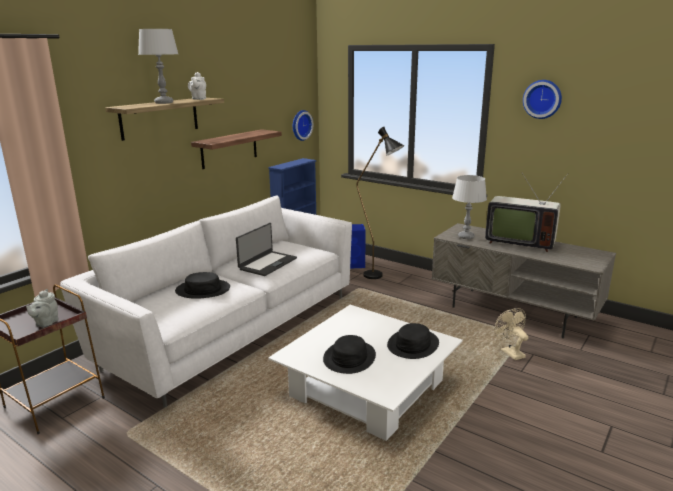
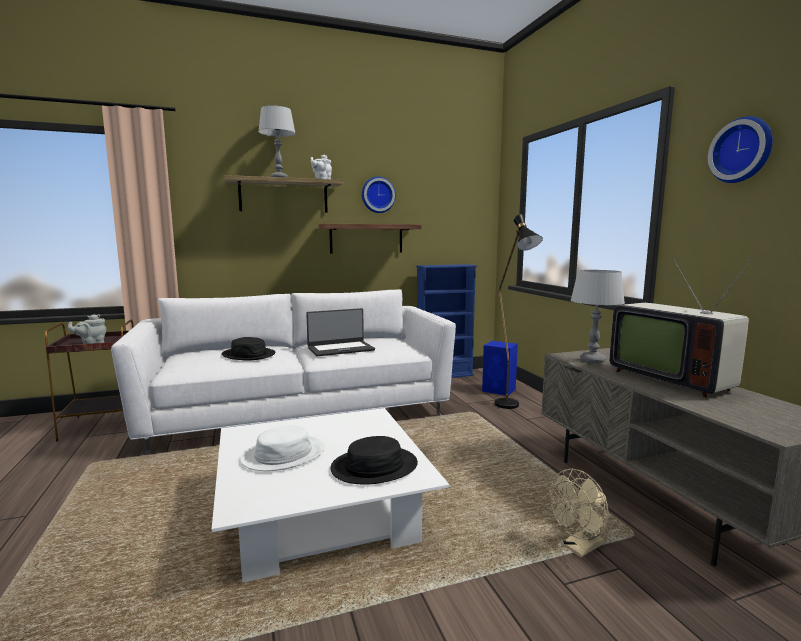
camera: 35 degrees right, 10 degrees down
(300, 125) = (468, 228): wall clock -> wall clock (377, 195)
(349, 358) = (283, 454): black hat -> white hat
(509, 352) = (579, 548): beige fan -> beige fan turned 135 degrees counterclockwise

